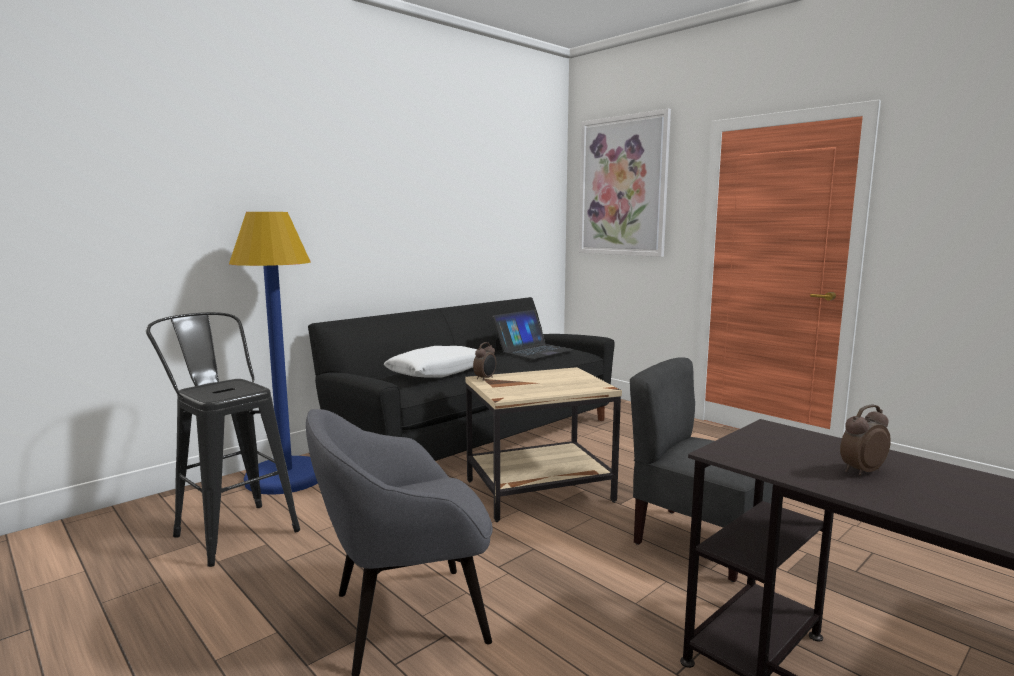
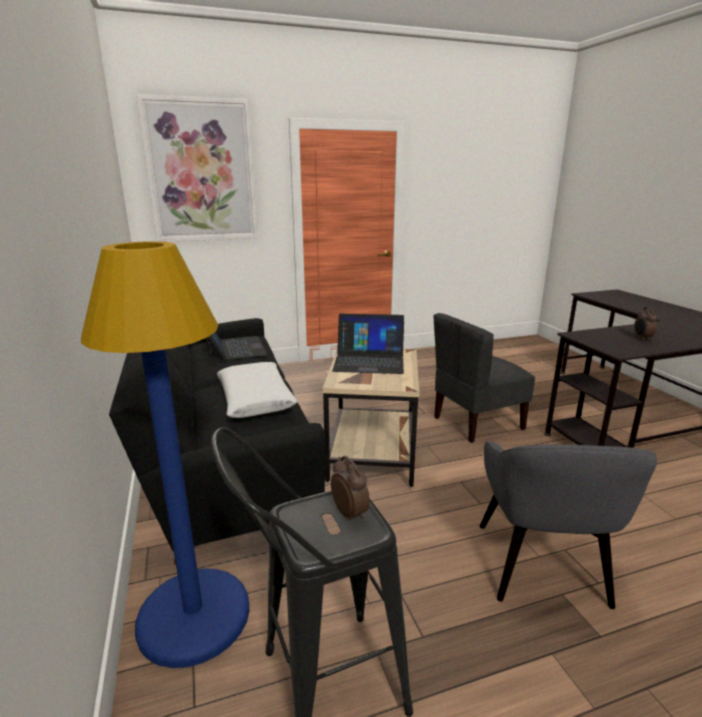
camera: 65 degrees left, 10 degrees up
(485, 378) = (340, 381): alarm clock -> alarm clock (350, 513)
(553, 379) = (369, 361): none -> laptop

